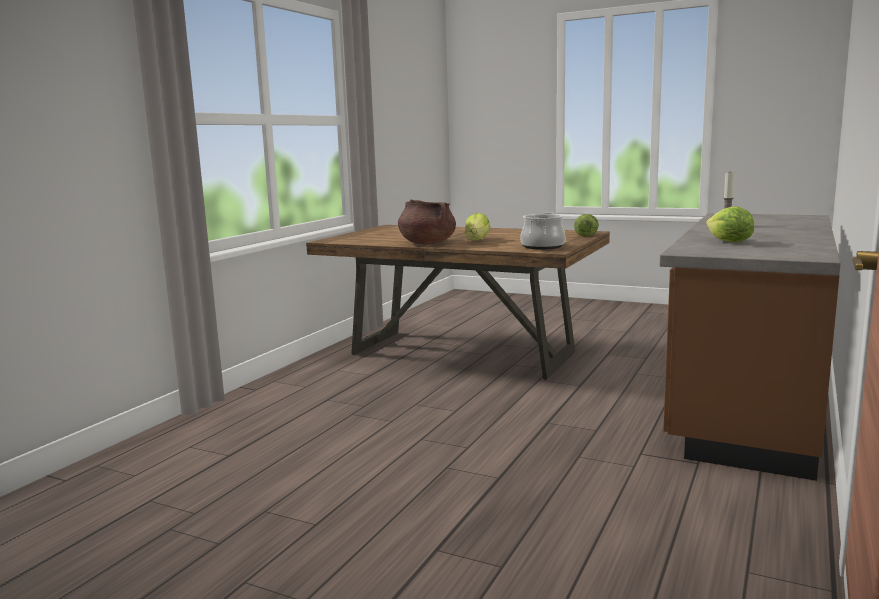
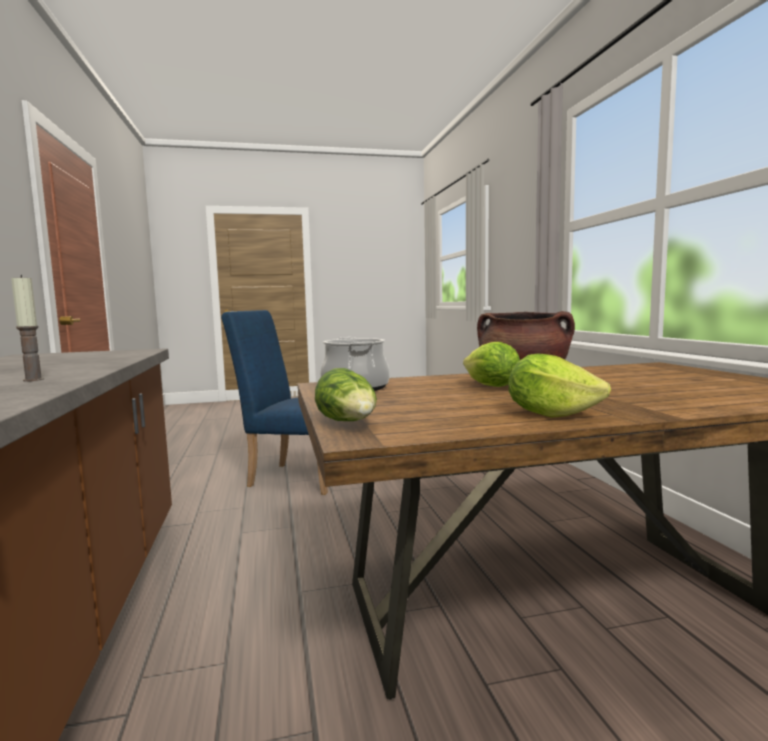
camera: 140 degrees right, 5 degrees down
(482, 483) = (294, 477): none -> blue chair
(728, 242) = (84, 358): lettuce -> lettuce (550, 414)

